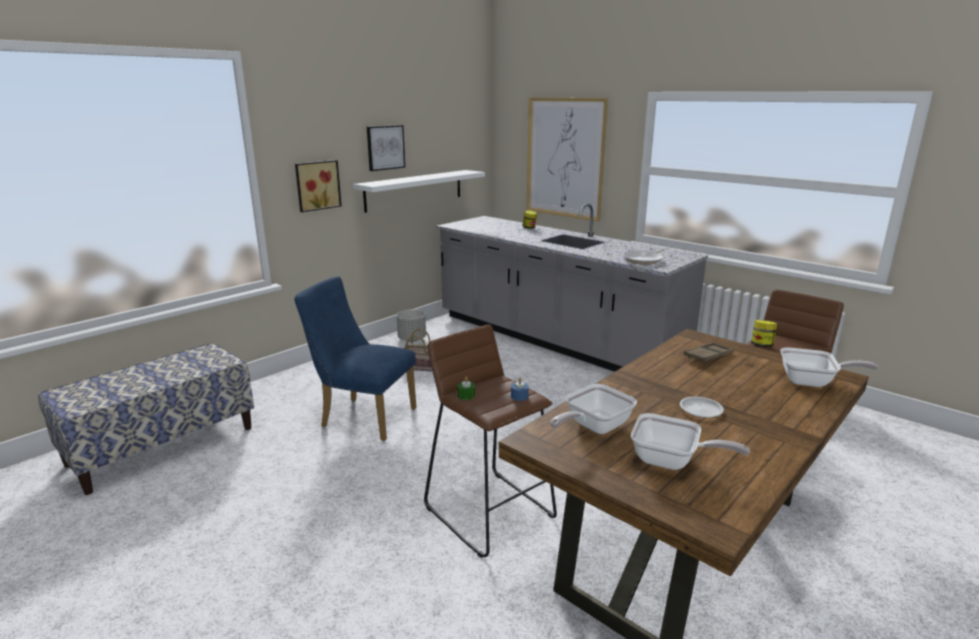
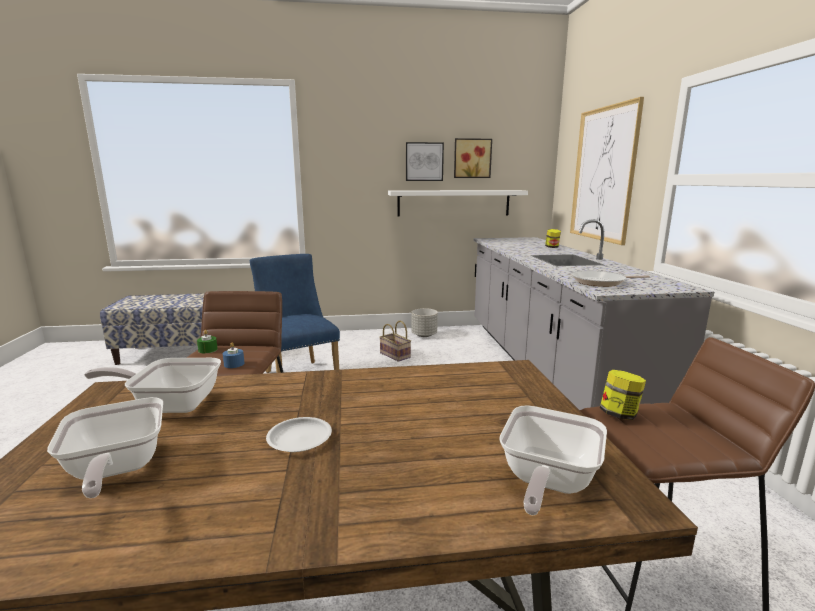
camera: 40 degrees right, 5 degrees down
(317, 185) = (353, 188): picture -> picture (472, 158)
(708, 356) = (474, 392): brown tray -> none
(812, 382) = (546, 482): frying pan -> frying pan turned 60 degrees clockwise

